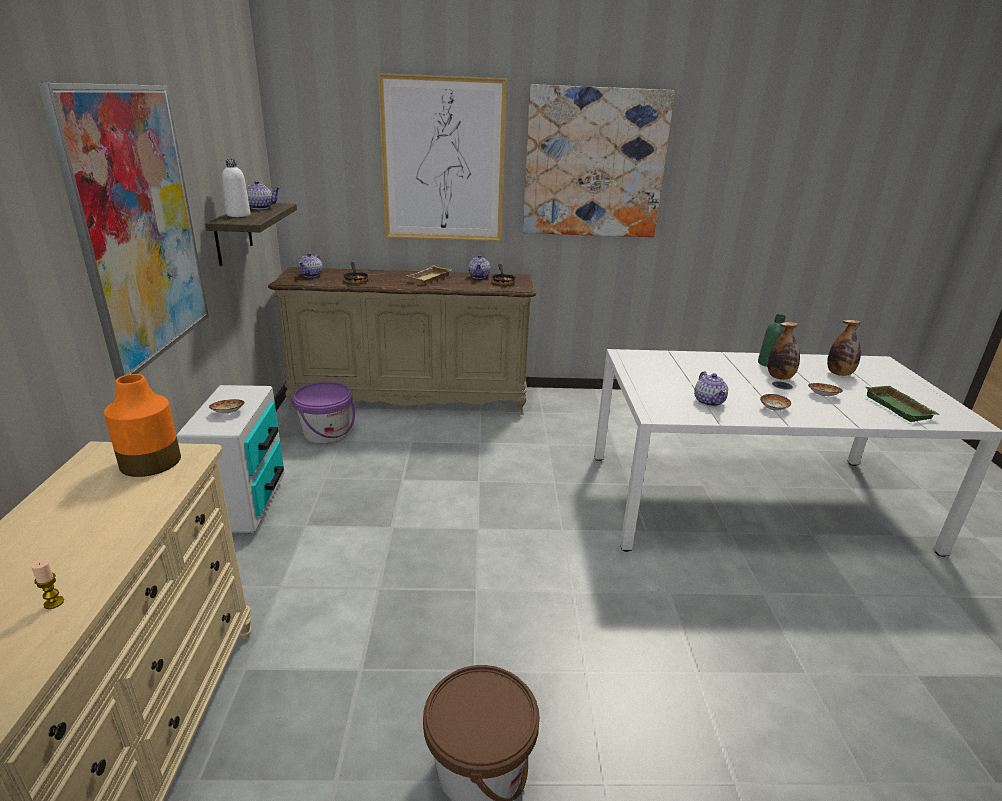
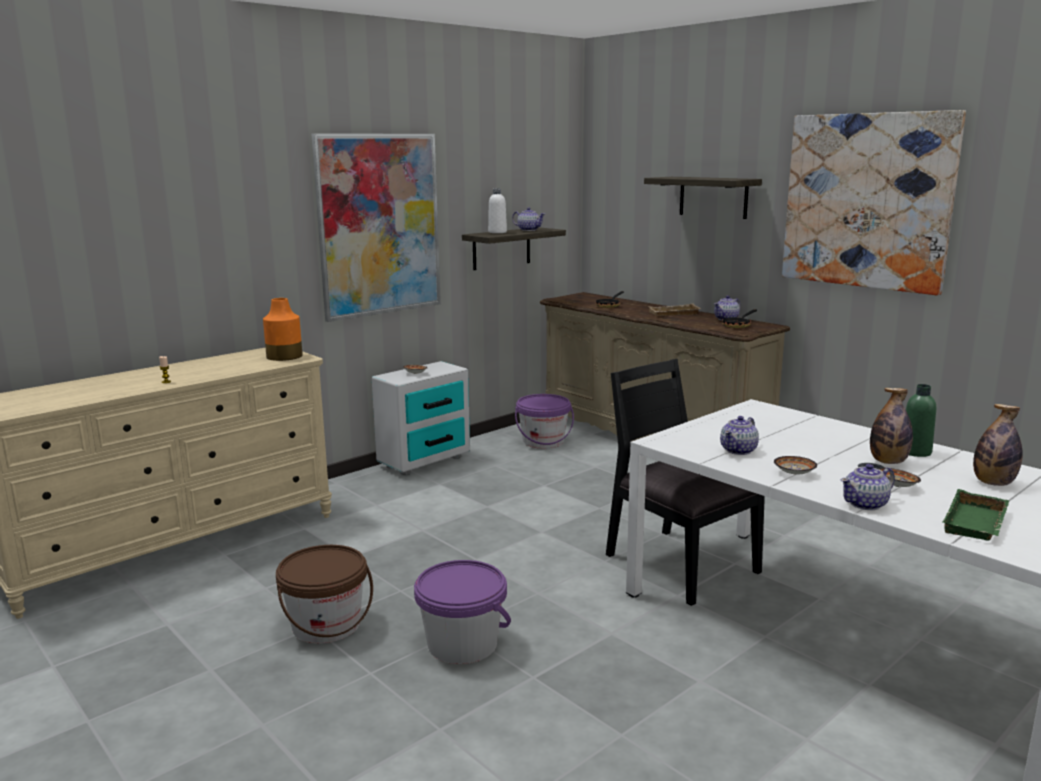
camera: 50 degrees right, 10 degrees down
(311, 275) = (584, 298): teapot -> teapot (866, 504)
(443, 161) = (713, 197): picture -> shelf
(604, 503) = (678, 563): none -> black chair
(611, 684) = (462, 644): none -> purple bucket

